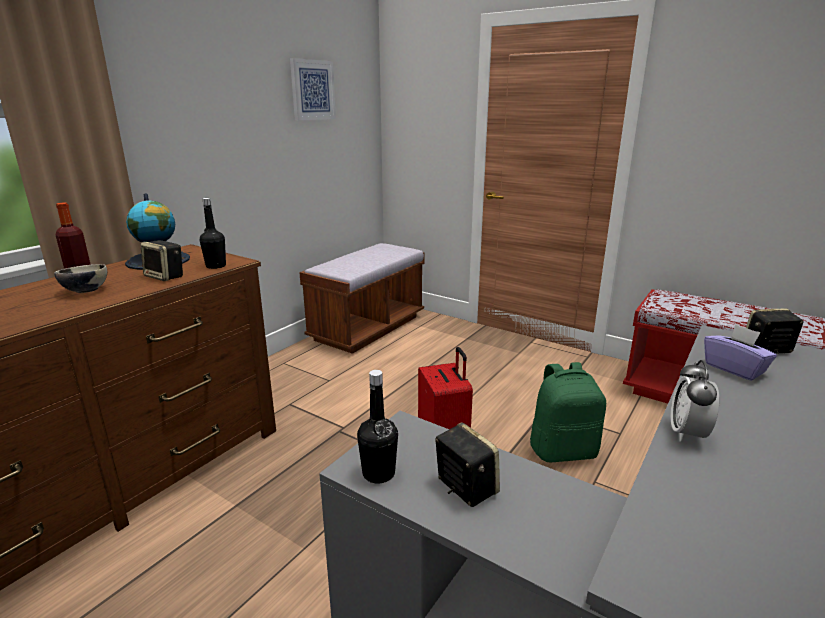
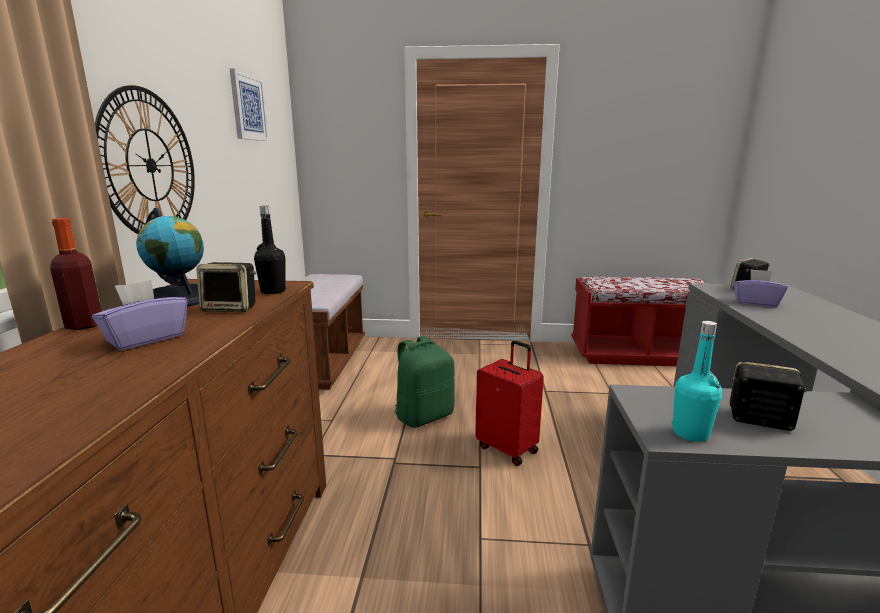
camera: 30 degrees left, 5 degrees down
(85, 291) = (146, 339): bowl -> purple tissue box
(187, 152) = (150, 165): none -> wall clock
(378, 473) = (690, 433): black bottle -> turquoise bottle
(563, 450) = (590, 417): green backpack -> green backpack (424, 416)
(687, 433) = (812, 342): alarm clock -> none

